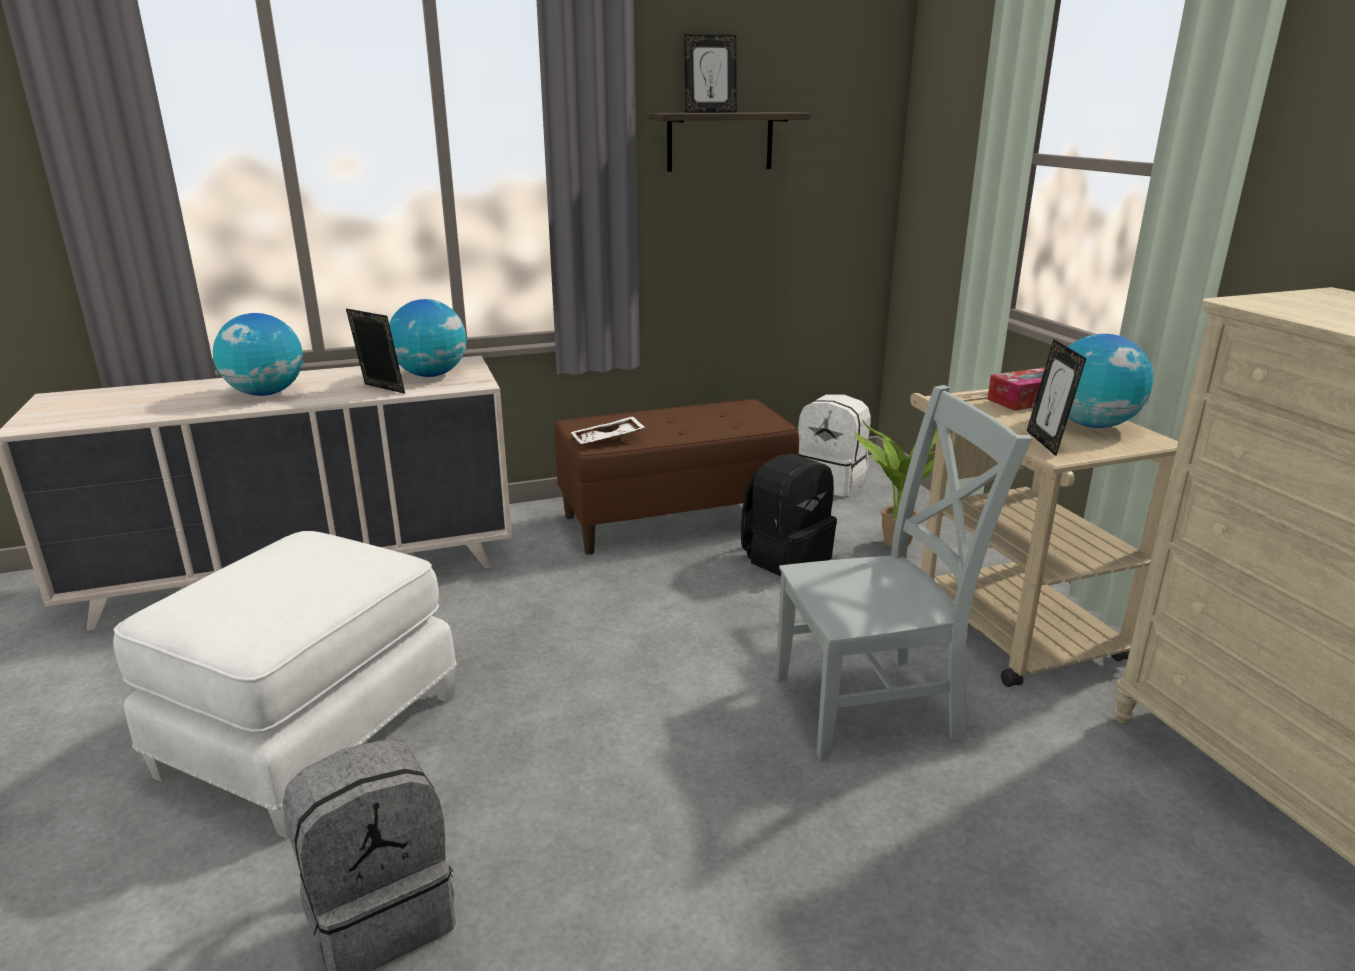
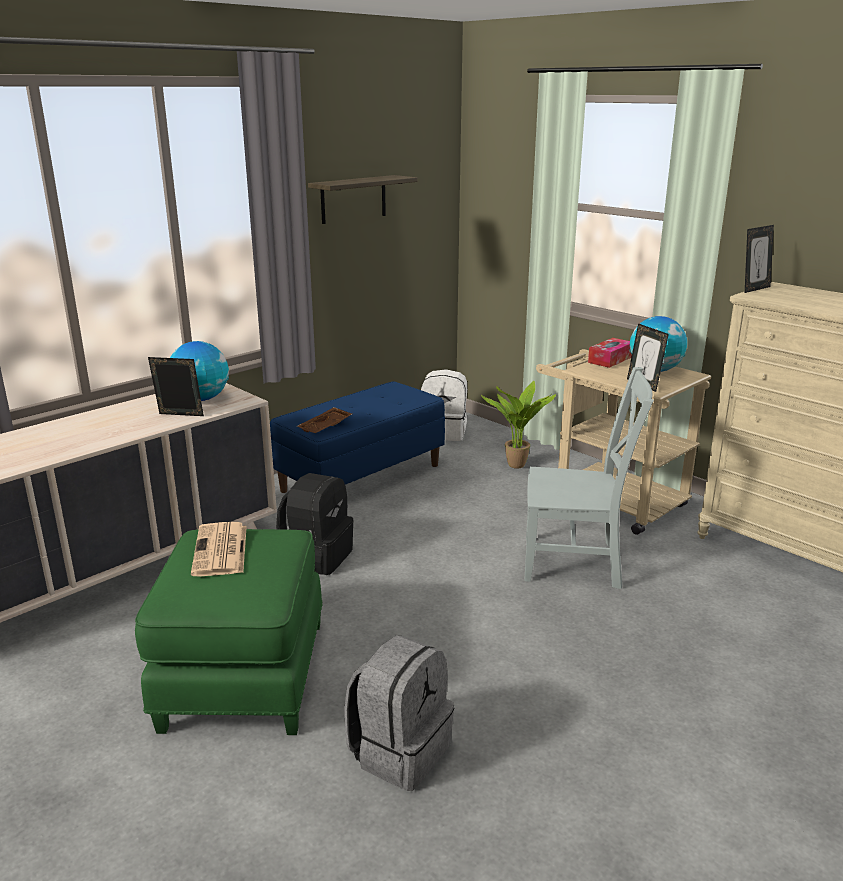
camera: 25 degrees left, 0 degrees up
(265, 394) = (89, 434): globe -> none
(289, 562) = (221, 551): none -> newspaper
(310, 732) = (242, 674): white ottoman -> green ottoman
(608, 440) = (325, 427): white tray -> brown tray
(676, 519) = (361, 477): brown bench -> blue bench
(710, 112) = (352, 180): picture frame -> picture frame (754, 289)
(786, 558) = (456, 488): black backpack -> black backpack (317, 557)
(874, 705) = (577, 562): grey chair -> grey chair turned 45 degrees clockwise

